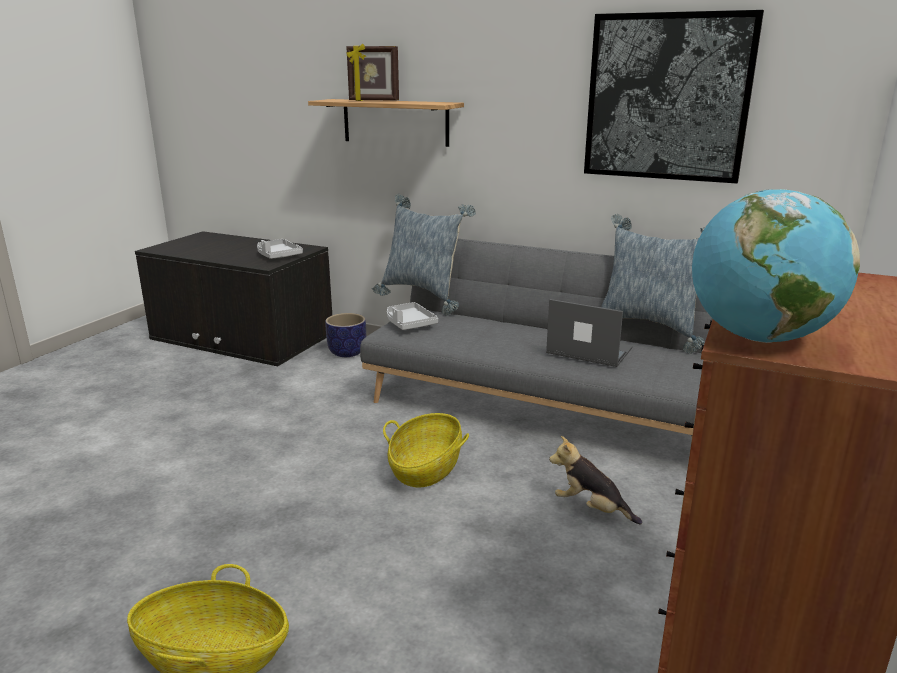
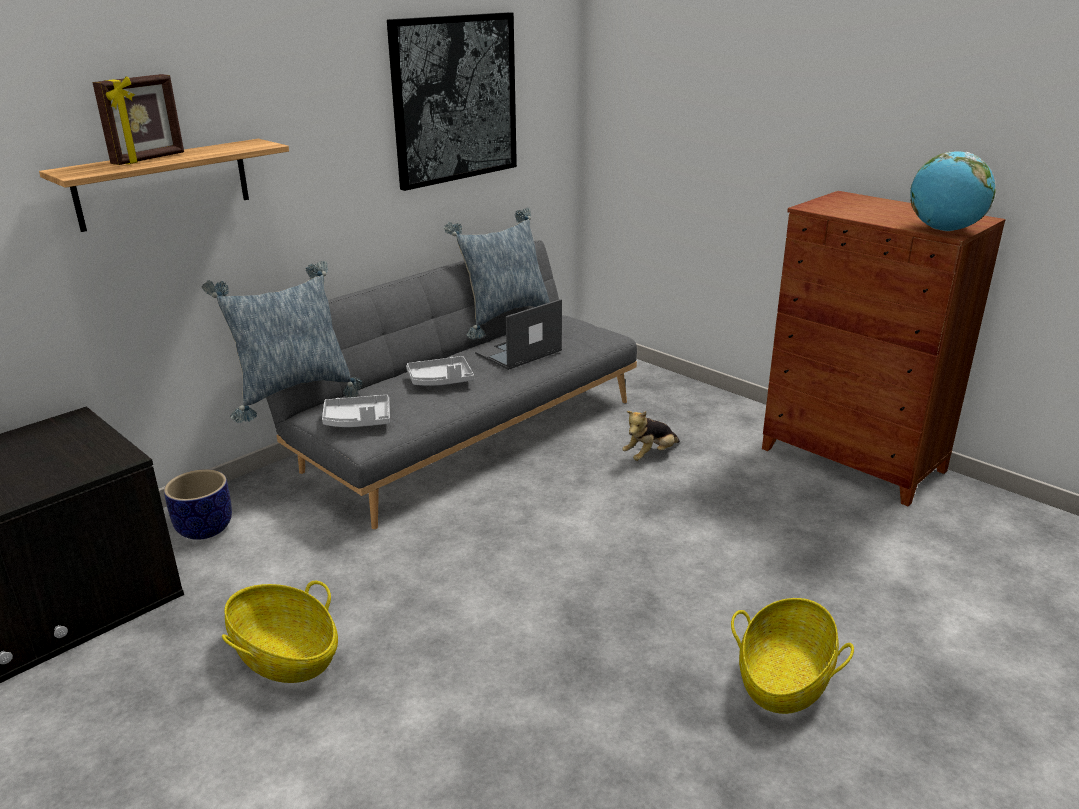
camera: 70 degrees left, 5 degrees up
(277, 255) = (77, 446): grey tray -> grey tray (441, 380)
(426, 469) = (544, 519): basket -> basket (286, 656)

